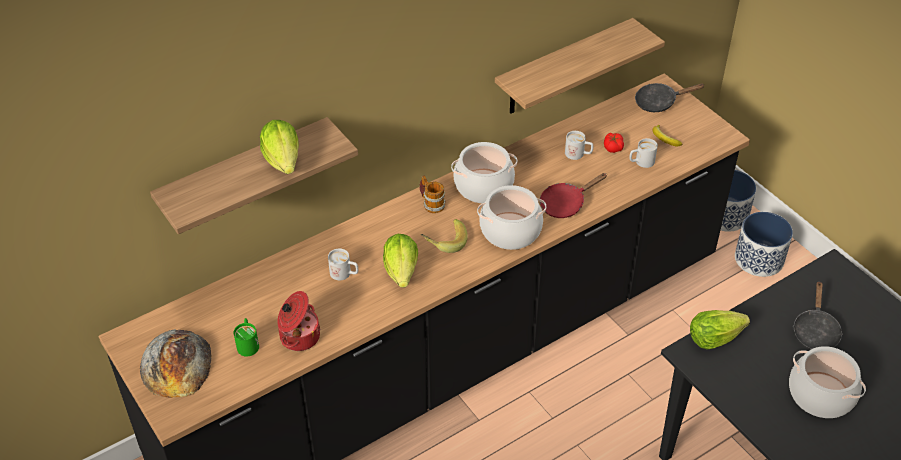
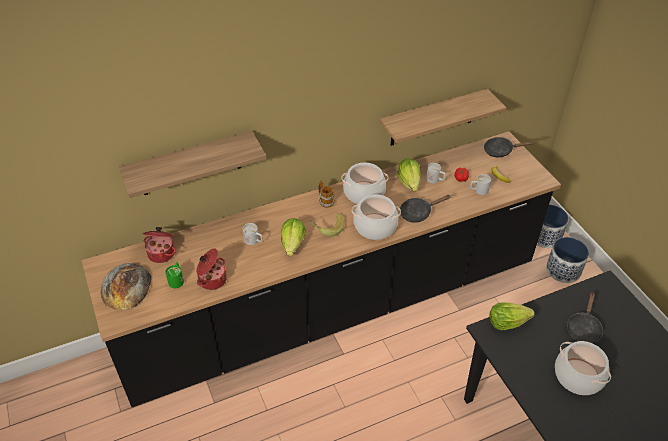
camera: 10 degrees right, 0 degrees up
(215, 309) = (162, 253): none -> cooking pot
(283, 160) = (213, 156): lettuce -> lettuce (409, 182)
(565, 204) = (418, 213): red frying pan -> black frying pan

